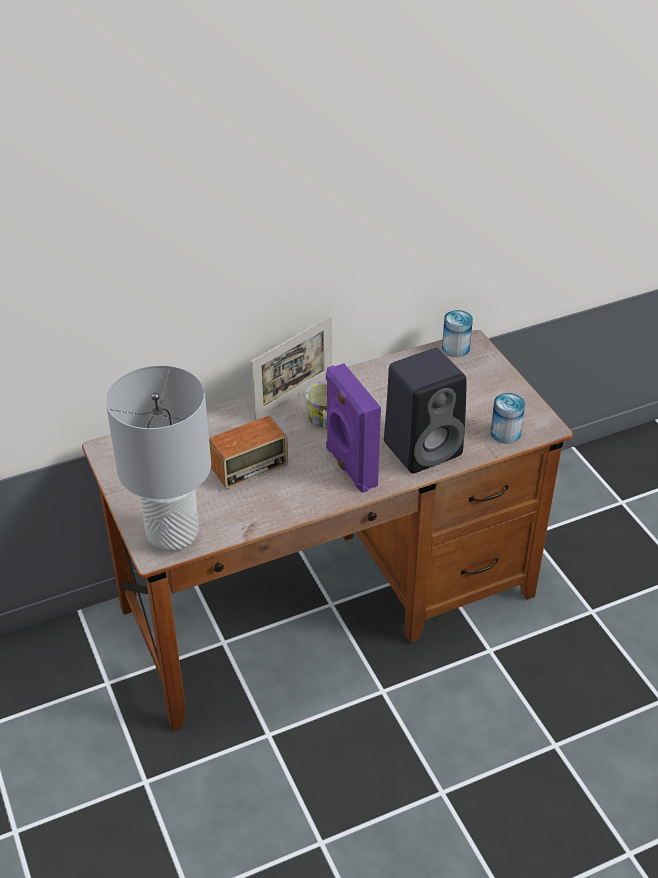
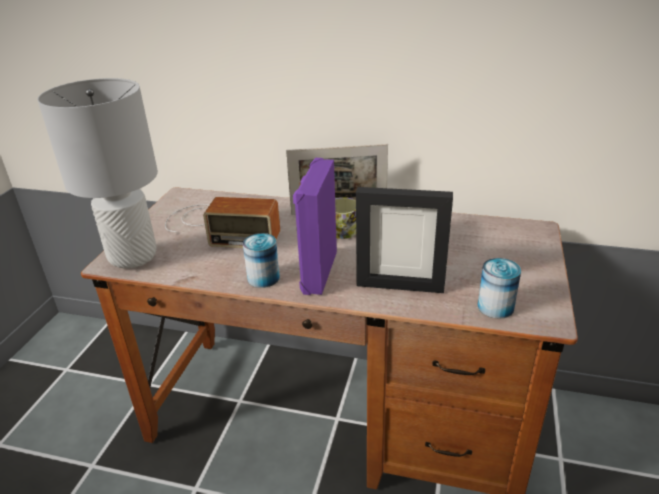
camera: 40 degrees right, 10 degrees down
(424, 447) = (400, 285): black speaker -> picture frame
(455, 348) = (517, 227): can -> can (263, 278)

